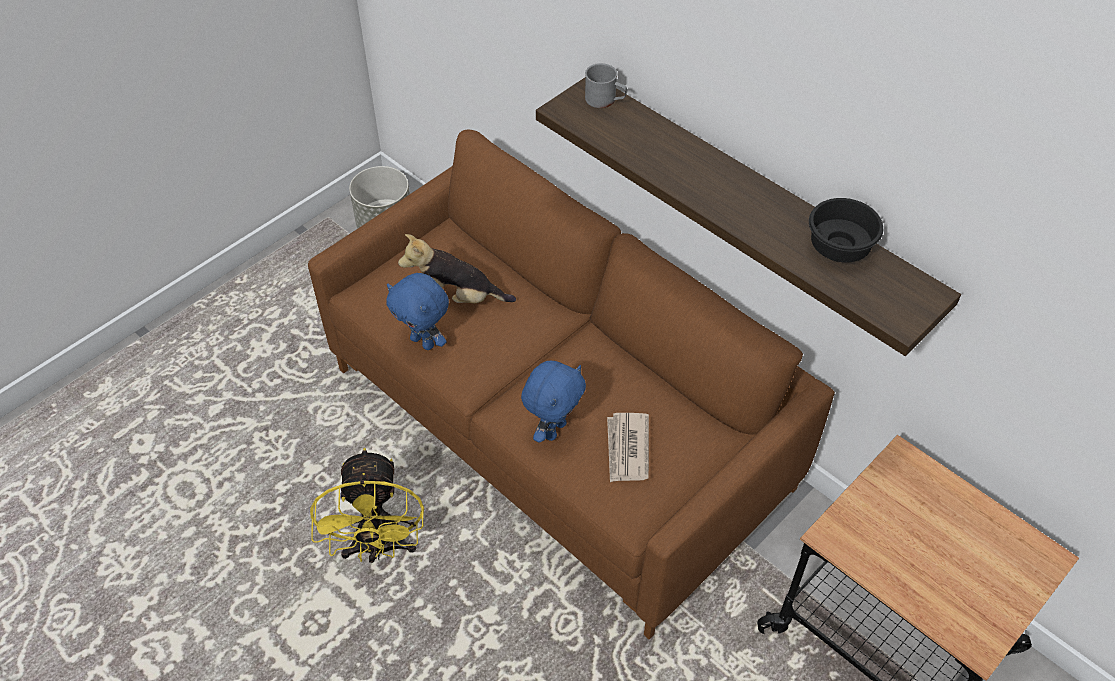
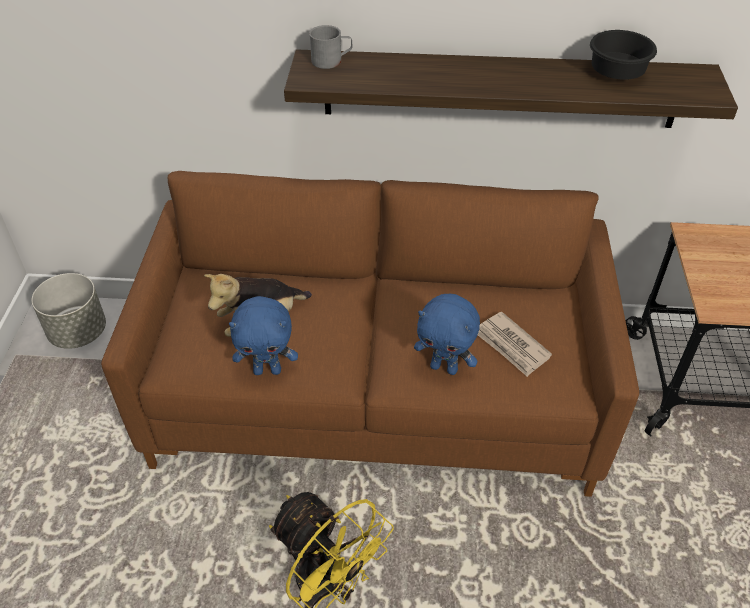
camera: 40 degrees left, 5 degrees down
(553, 429) = (444, 367): blue plush toy -> blue plush toy turned 120 degrees clockwise

